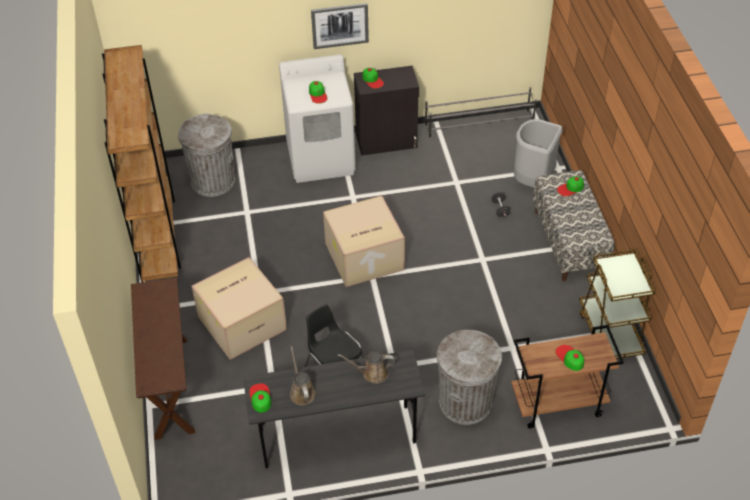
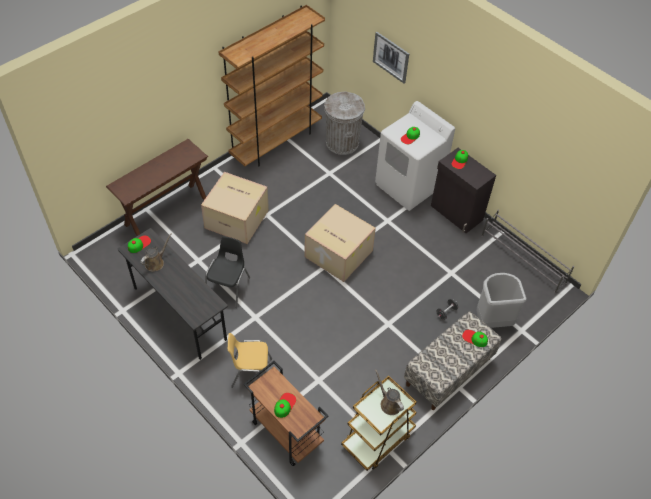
camera: 55 degrees right, 5 degrees up
(340, 25) = (461, 105): picture -> picture (391, 57)
(372, 373) = (193, 292): brown watering can -> brown watering can (389, 403)
(465, 402) = (251, 373): grey trash can -> yellow chair

